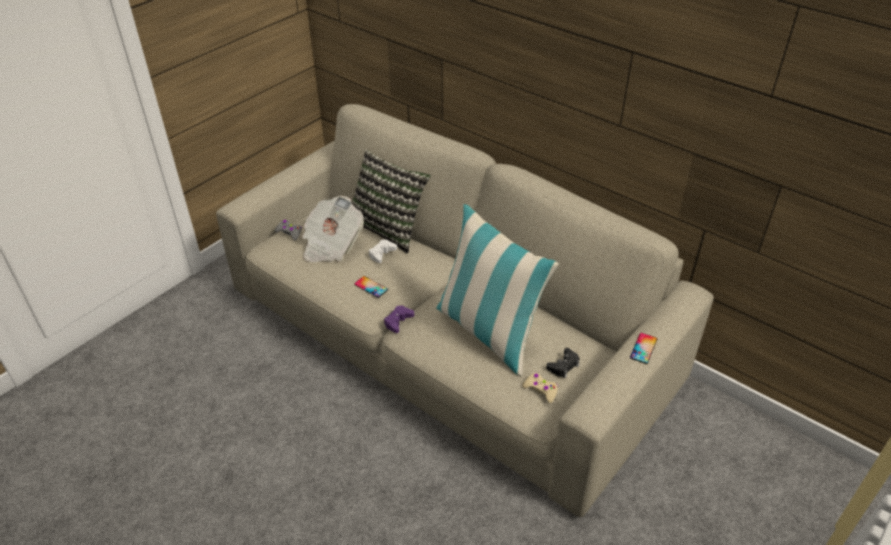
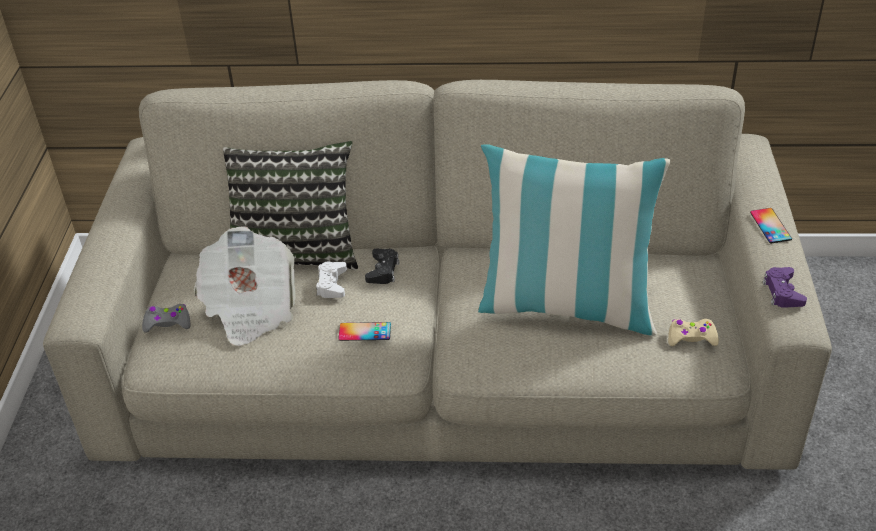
camera: 35 degrees left, 0 degrees up
(398, 321) = (442, 355): purple game controller -> purple game controller (782, 292)
(563, 366) = (684, 298): black game controller -> black game controller (383, 270)

